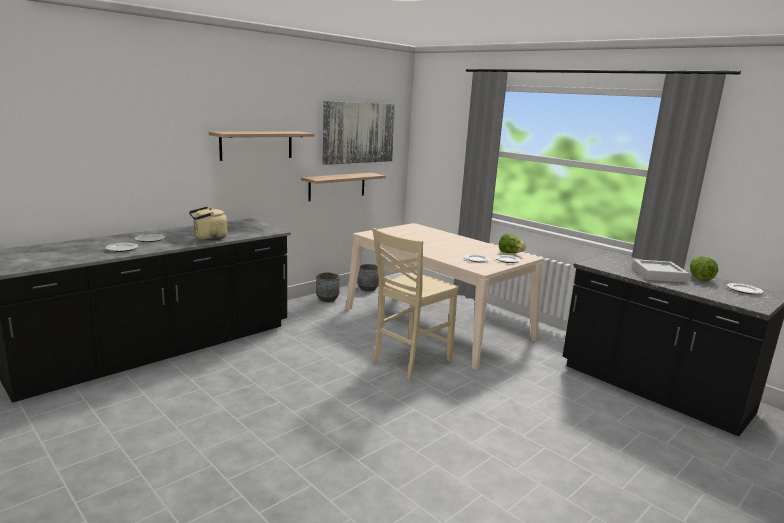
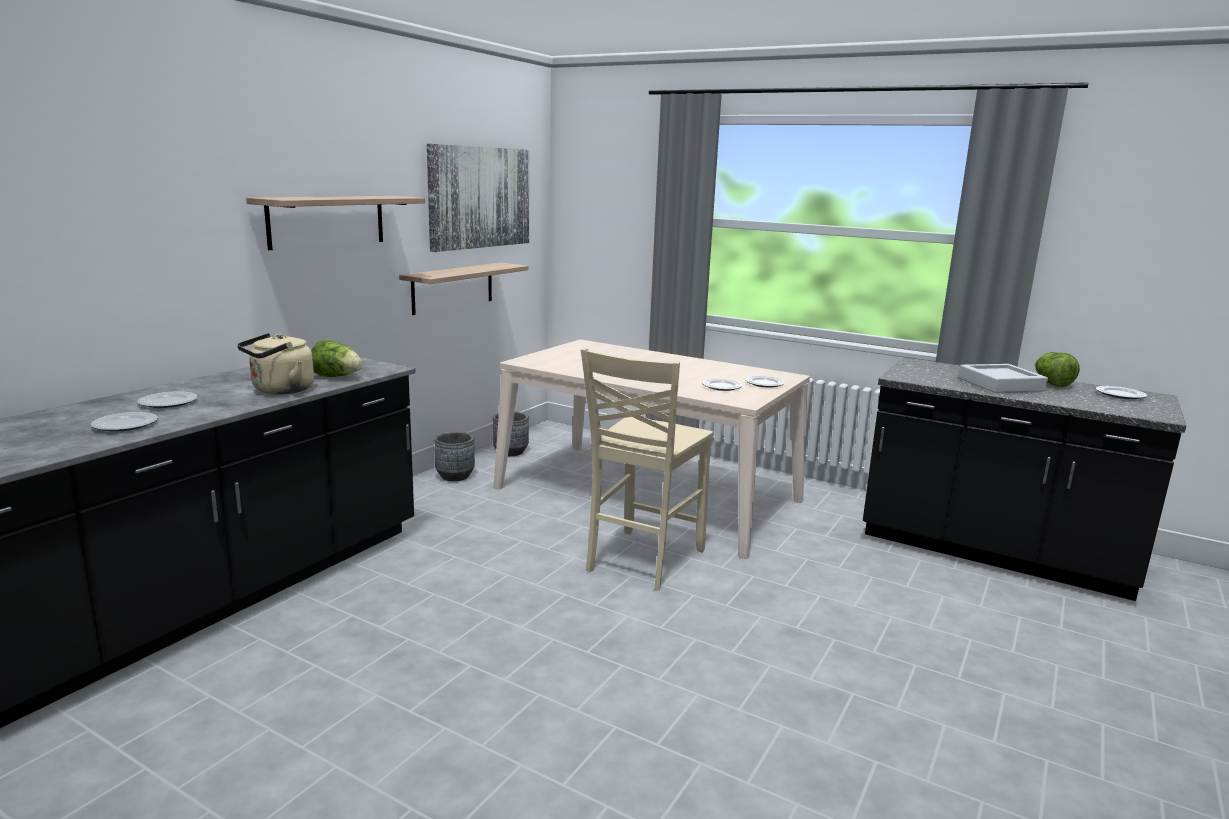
camera: 15 degrees left, 0 degrees up
(510, 253) = (759, 373): lettuce -> lettuce (337, 377)

